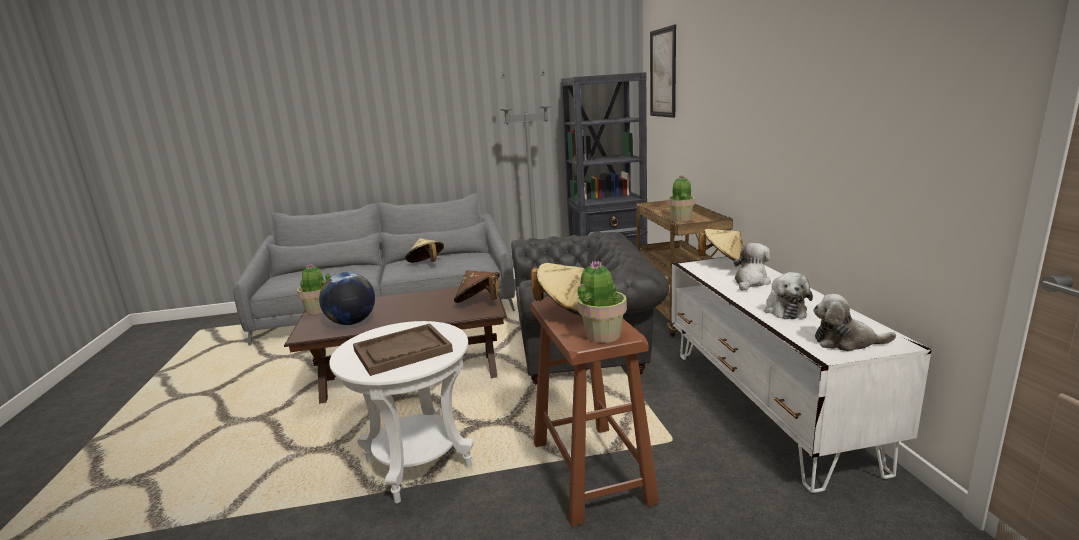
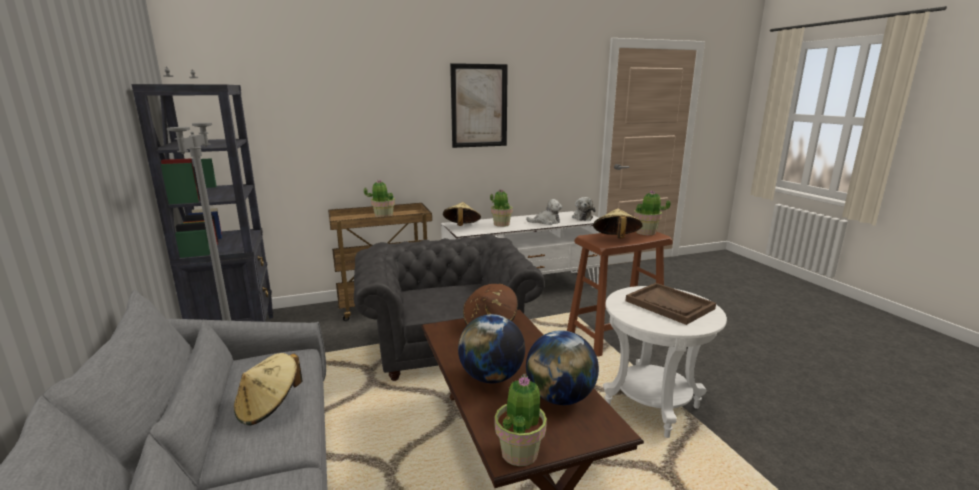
camera: 100 degrees left, 0 degrees up
(397, 303) = (491, 377): none -> globe
(663, 73) = (243, 87): picture -> picture (479, 106)
(750, 282) = (501, 224): plush toy -> potted plant

